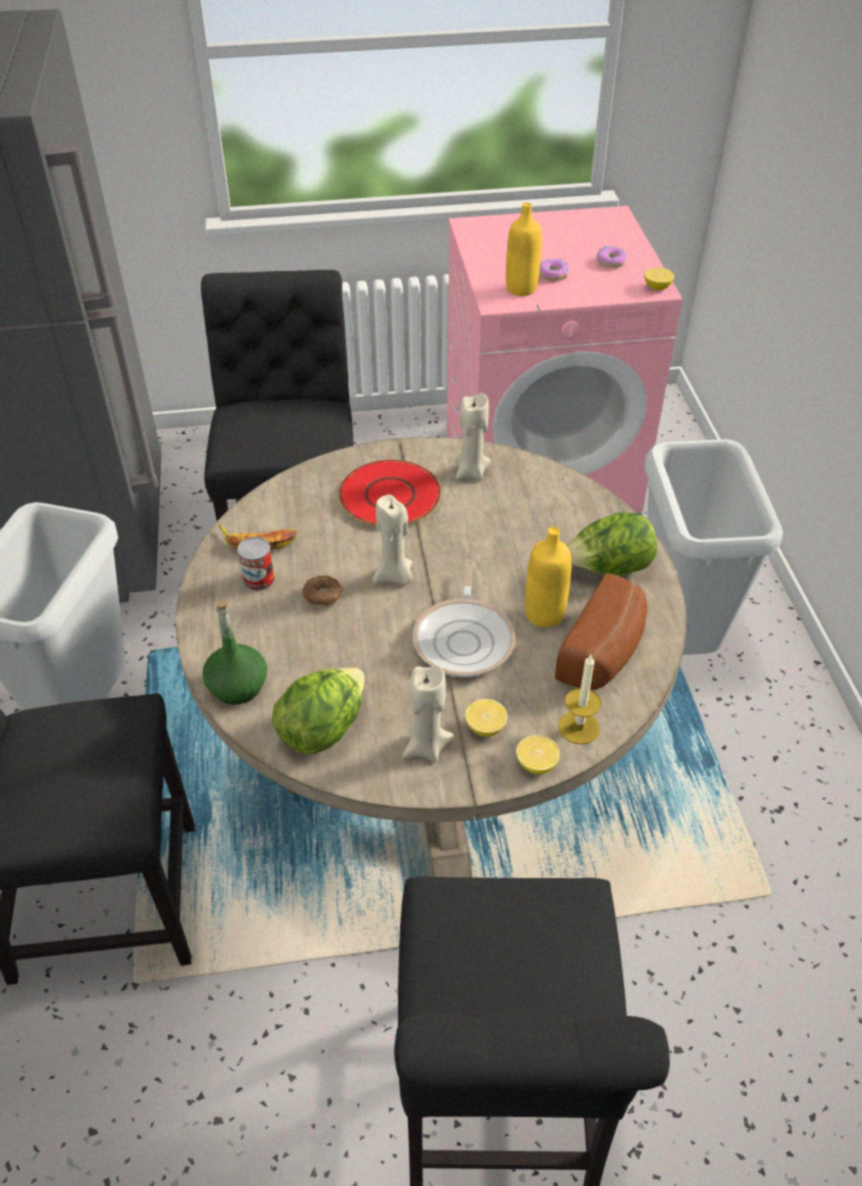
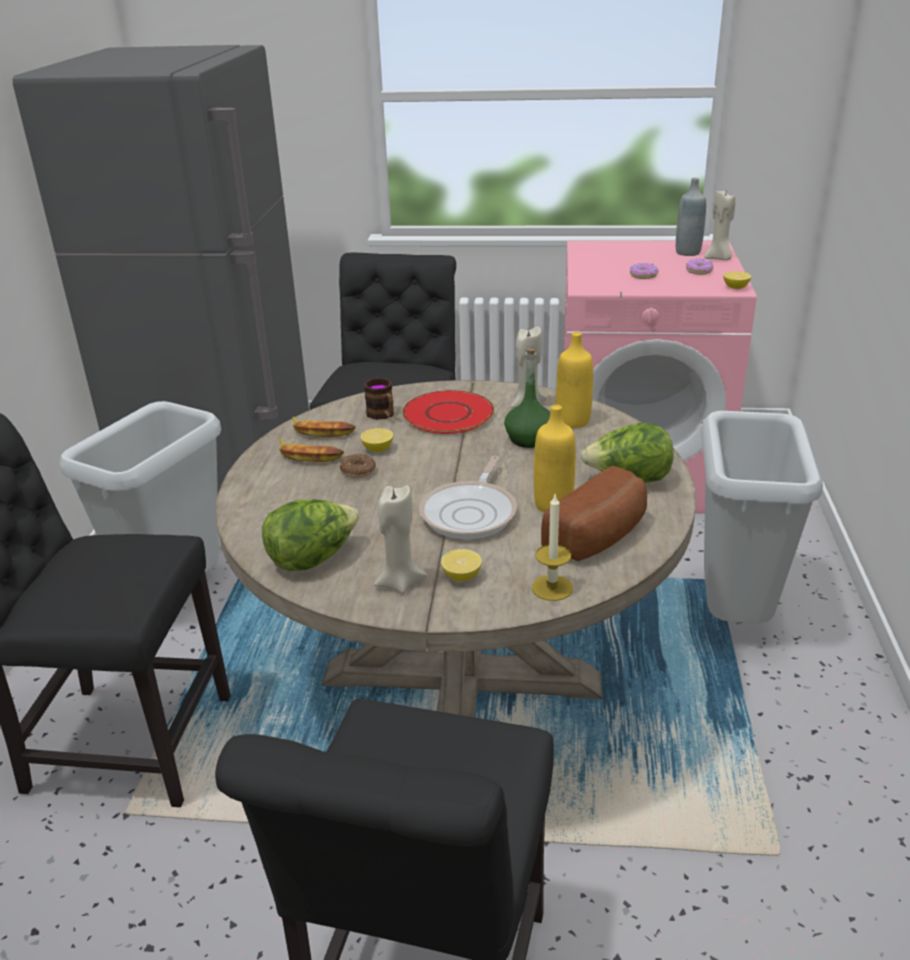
camera: 15 degrees right, 15 degrees down
(237, 686) = (254, 521): green bottle -> green bottle (529, 439)
(258, 579) = (309, 455): can -> banana
(318, 506) = (383, 415): none -> mug
(394, 577) = (427, 465): beige candle -> beige candle (718, 259)
(521, 288) = (610, 282): yellow bottle -> yellow bottle (573, 421)
(536, 764) = (498, 609): lemon -> lemon (377, 449)
(589, 230) = (688, 252): none -> grey bottle

